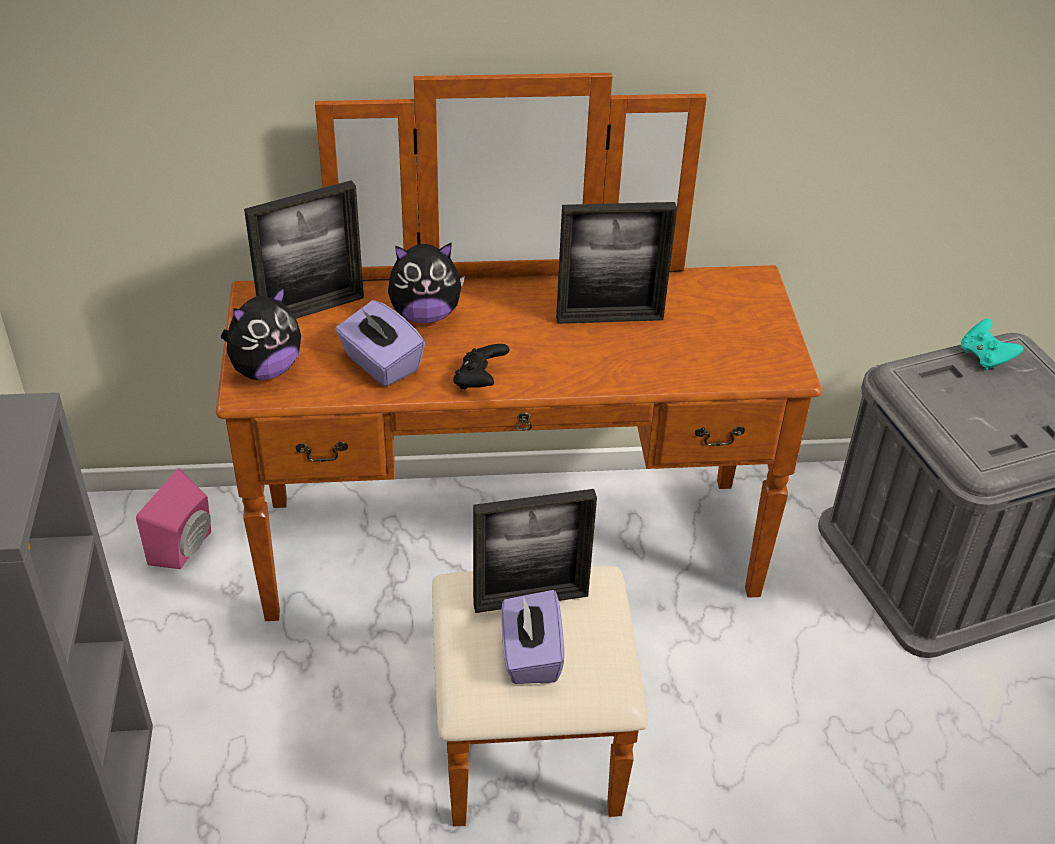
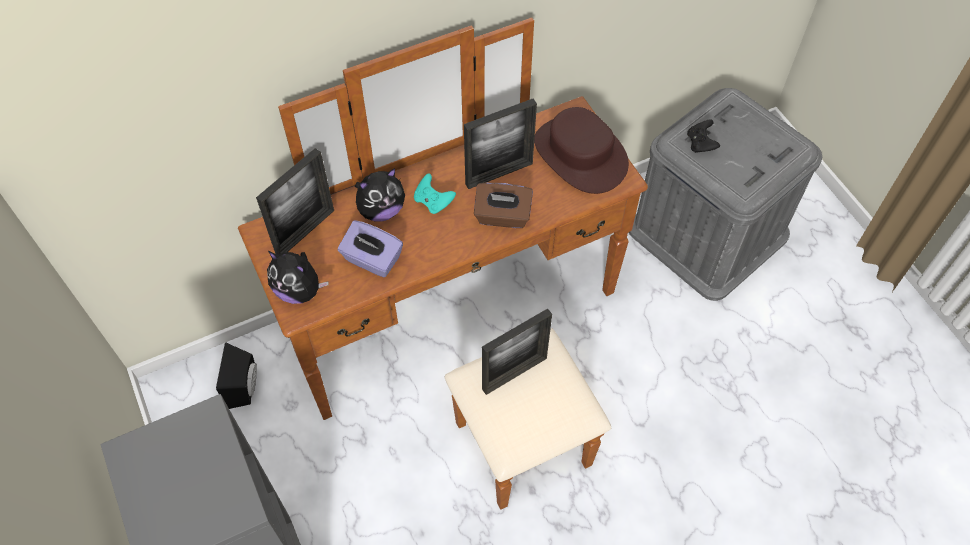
camera: 20 degrees left, 15 degrees up
(186, 548) = (246, 387): pink speaker -> black speaker
(265, 369) = (299, 291): plush toy -> plush toy turned 90 degrees clockwise
(480, 381) = (441, 251): black game controller -> black game controller (700, 144)
(530, 655) = (531, 411): purple tissue box -> none
(587, 366) = (502, 216): none -> brown tissue box
(737, 327) = (579, 155): none -> brown hat
(985, 357) = (718, 114): turquoise game controller -> turquoise game controller (433, 202)

